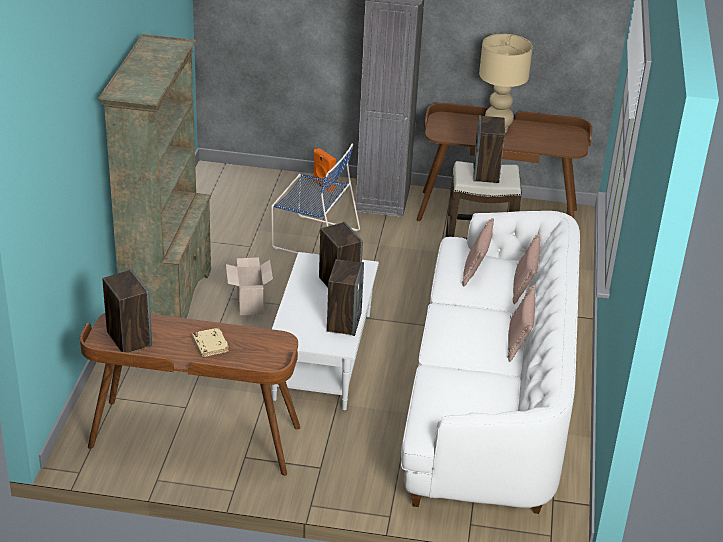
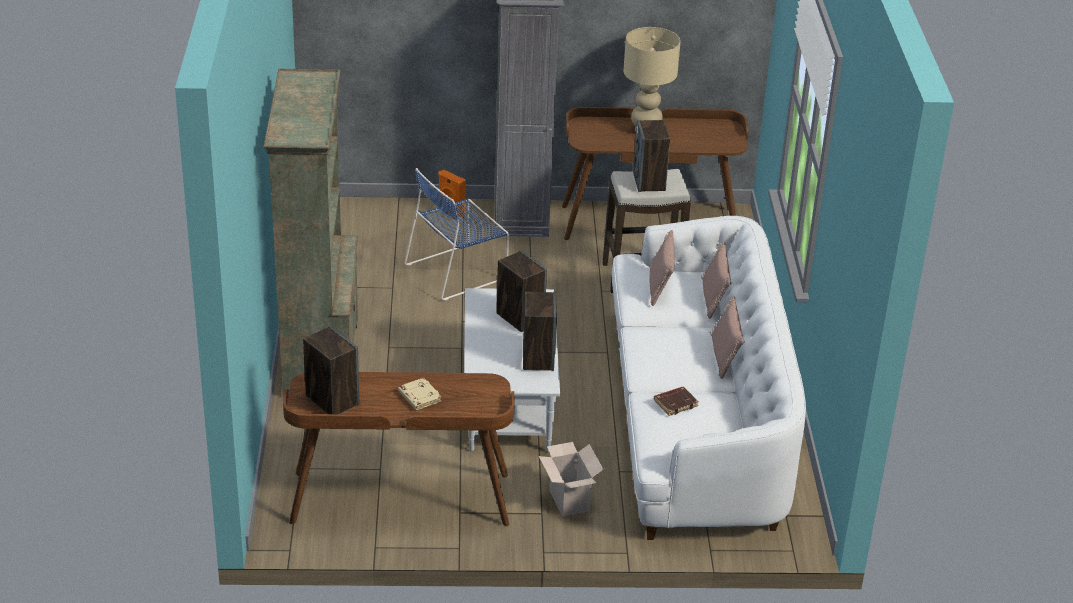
camera: 10 degrees left, 0 degrees up
(248, 304) = (411, 351): cardboard box -> cardboard box (567, 500)
(313, 238) = (458, 271): blue chair -> blue chair turned 135 degrees clockwise
(457, 379) = (675, 403): none -> brown book

